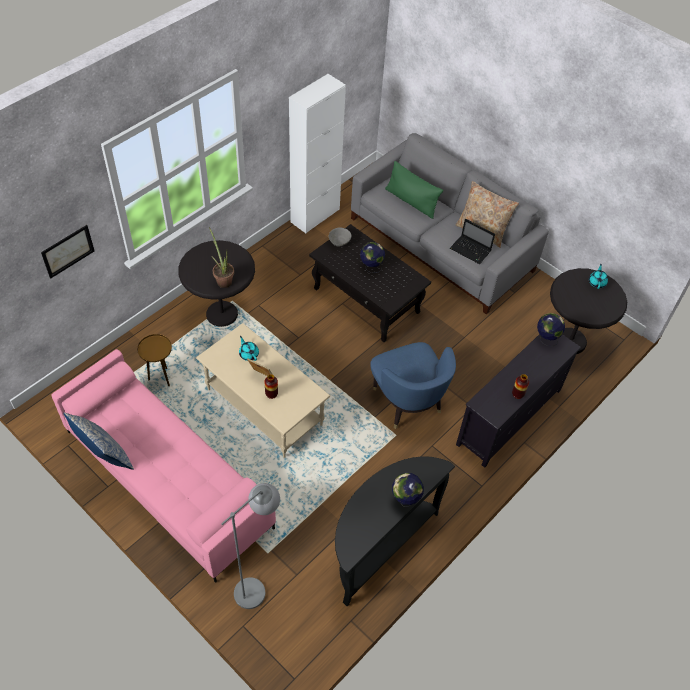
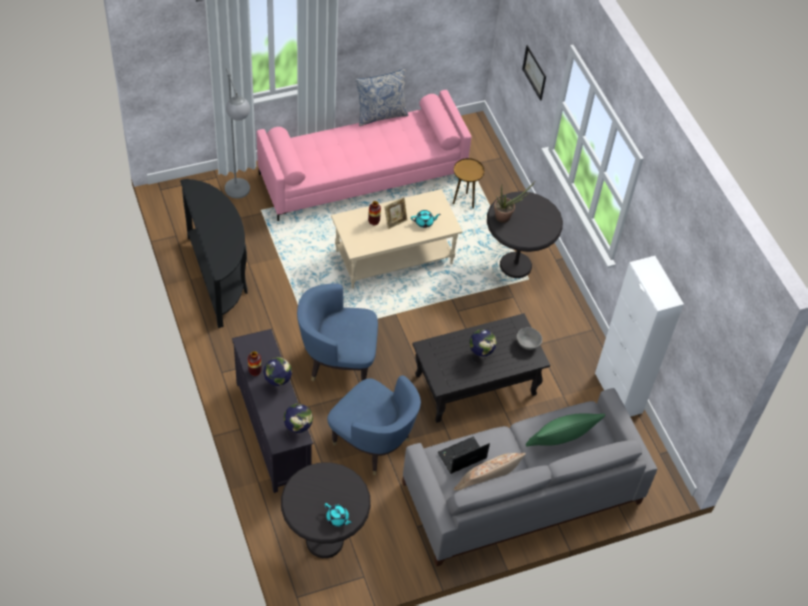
camera: 115 degrees right, 0 degrees up
(405, 500) = (209, 236): globe -> globe (278, 383)
(467, 345) = (372, 443): none -> blue armchair

